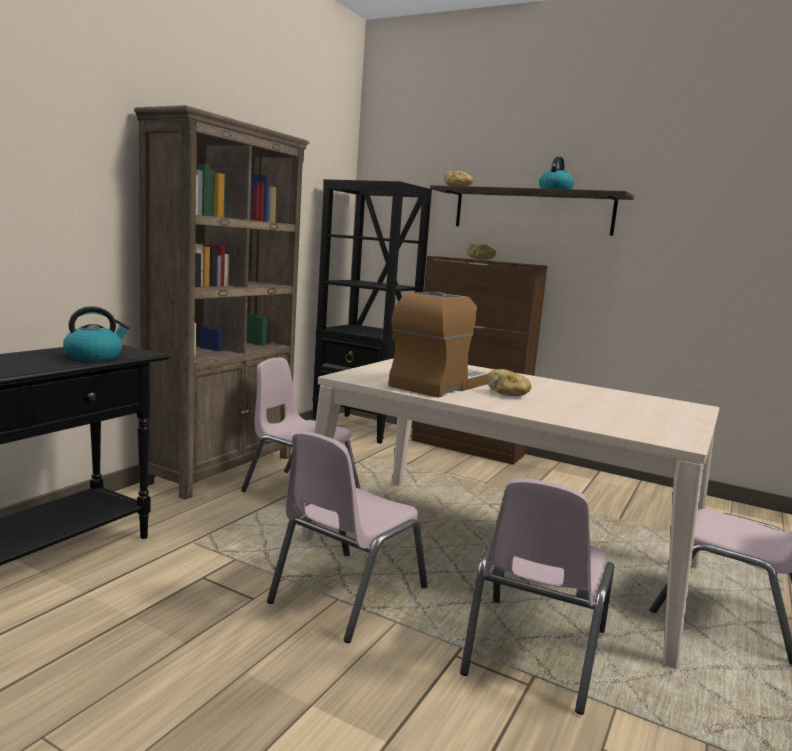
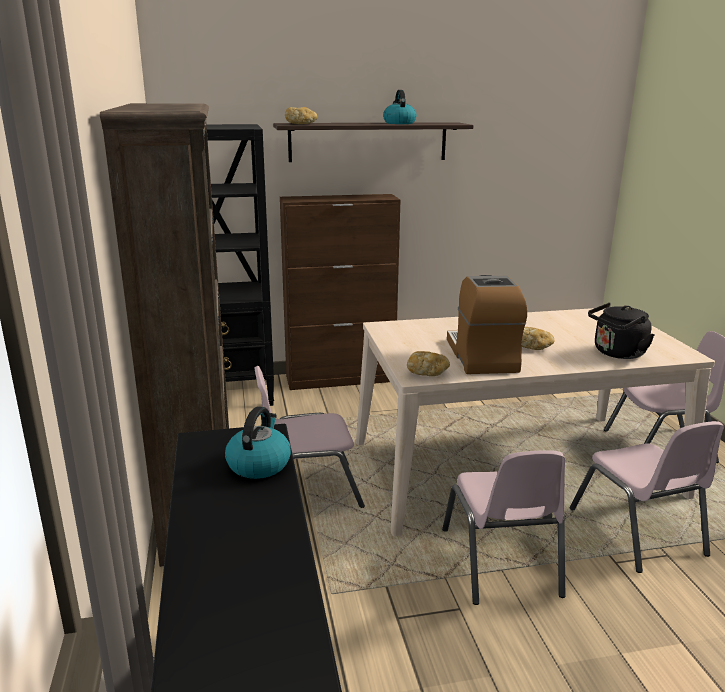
camera: 40 degrees left, 10 degrees up
(481, 259) = (331, 197): bread -> bread (427, 372)
(588, 418) = (617, 353): none -> black kettle

